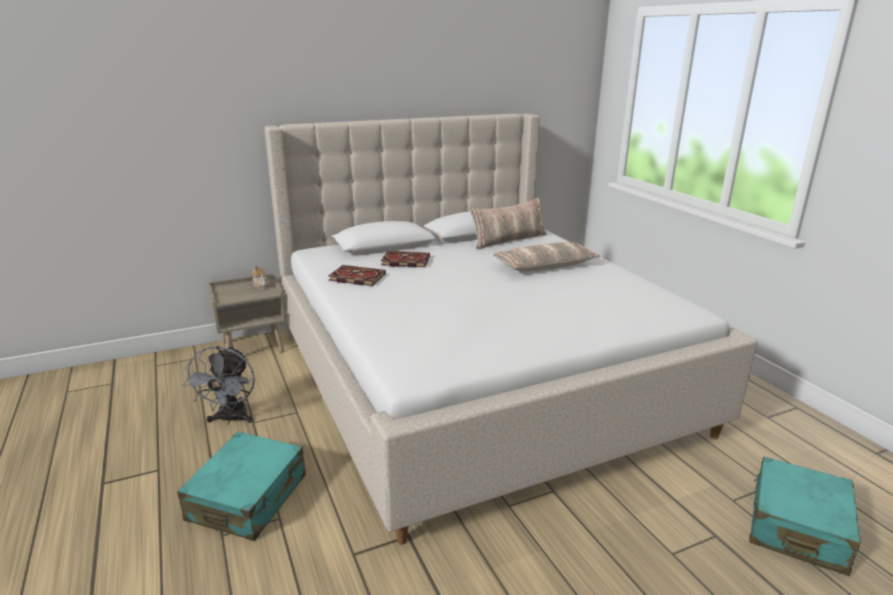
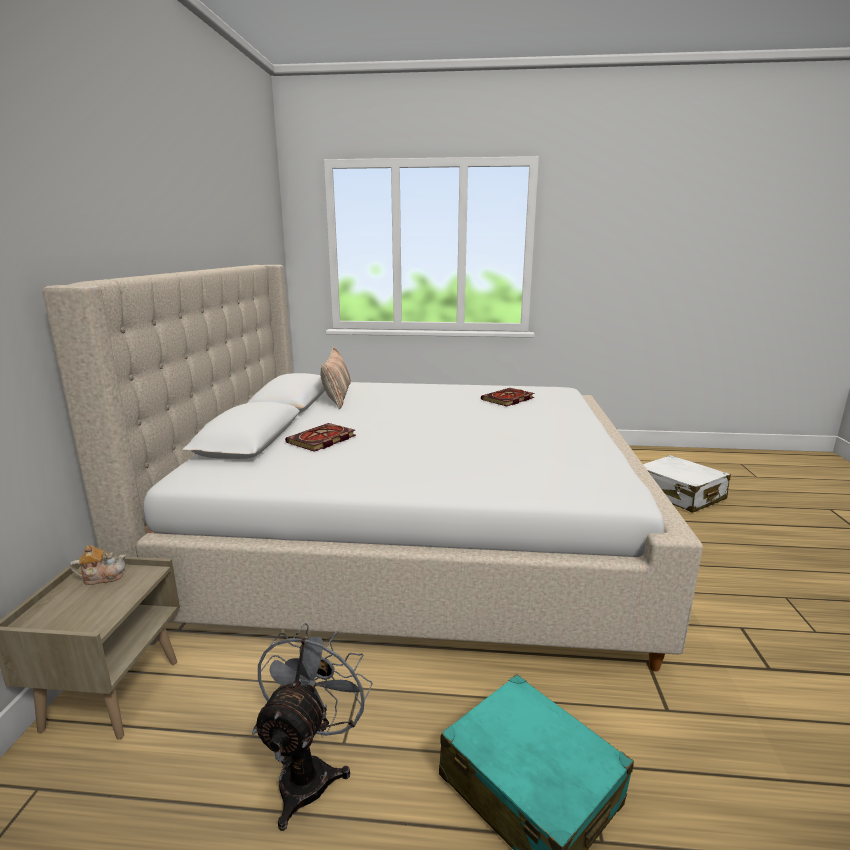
camera: 60 degrees left, 5 degrees down
(230, 419) = (311, 771): grey fan -> grey fan turned 105 degrees counterclockwise
(355, 278) = (332, 471): book -> book (507, 399)
(544, 266) = (422, 399): pillow -> none
(797, 528) = (679, 495): turquoise suitcase -> white suitcase

